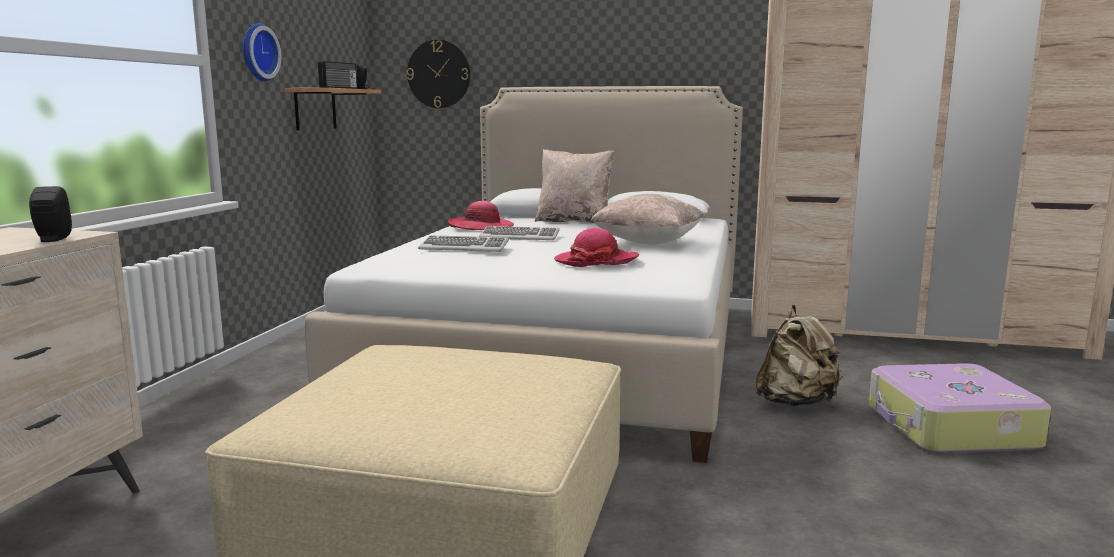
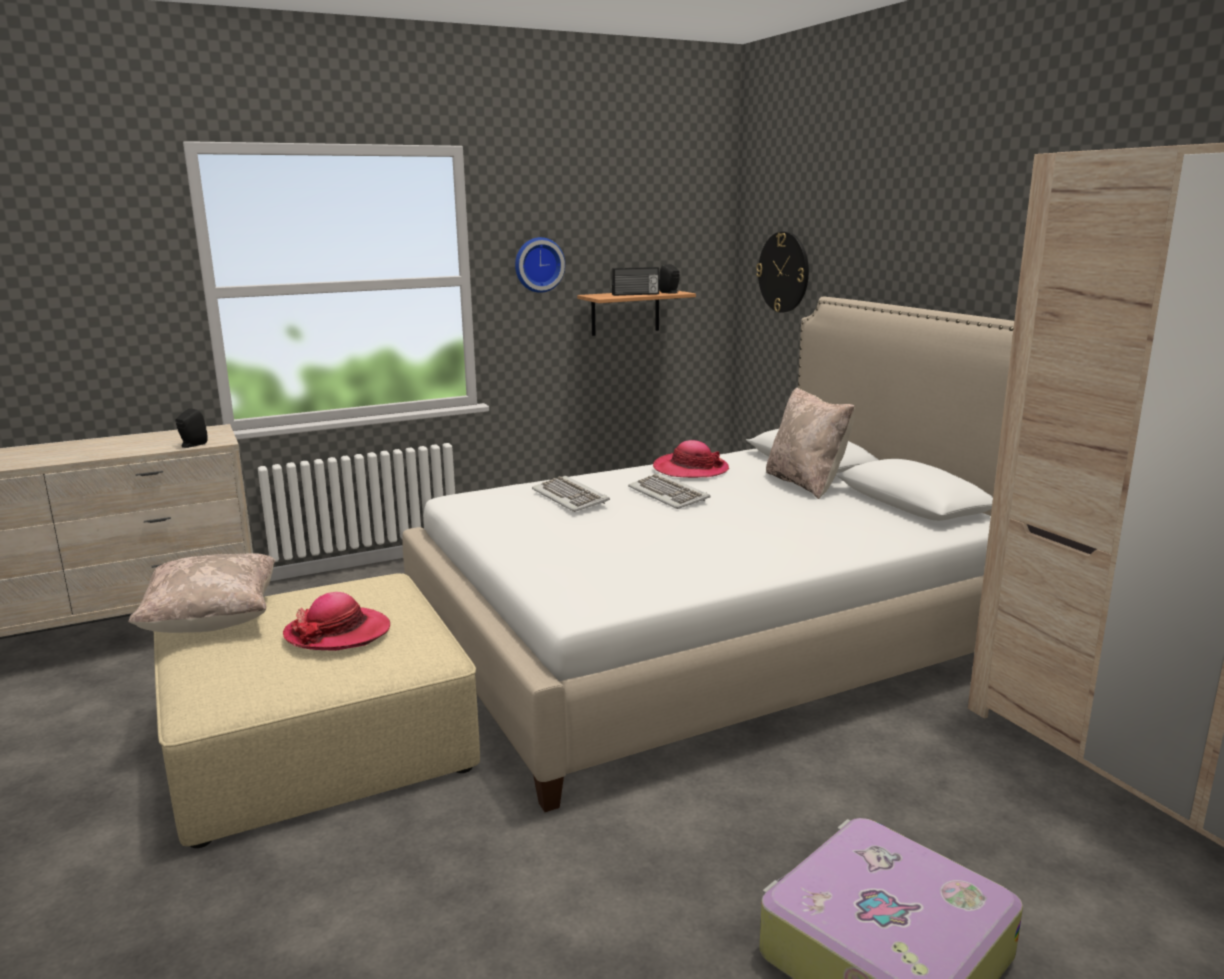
camera: 50 degrees right, 5 degrees up
(596, 261) = (618, 551): hat -> hat (338, 633)
(648, 242) = (759, 541): beige pillow -> beige pillow (212, 621)
(795, 403) = (785, 811): beige backpack -> none

